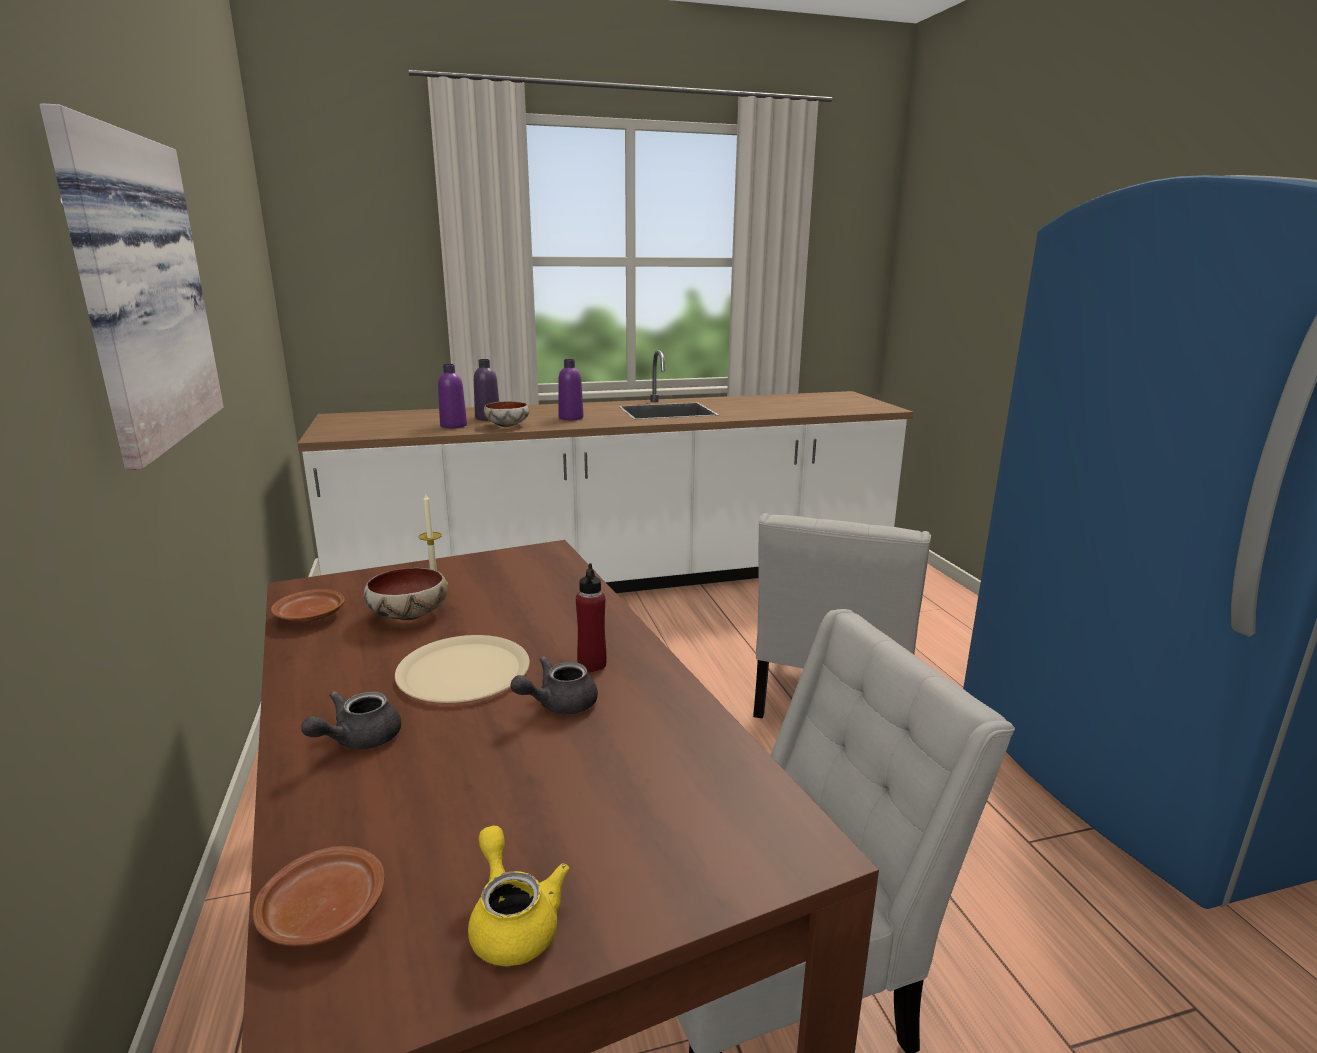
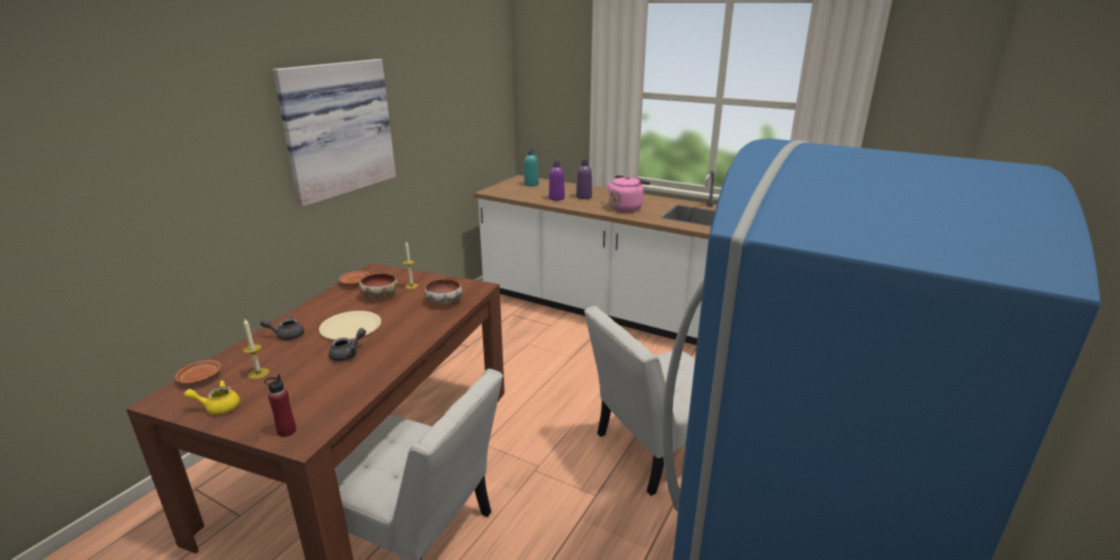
camera: 45 degrees right, 5 degrees up
(371, 419) = (531, 184): none -> turquoise bottle
(456, 820) = (258, 373): none -> candle
(508, 425) = (581, 205): bowl -> bowl (445, 302)
(513, 921) = (218, 407): yellow teapot -> yellow teapot turned 120 degrees counterclockwise
(558, 704) = (348, 354): grey teapot -> grey teapot turned 120 degrees clockwise
(571, 418) = (626, 207): purple bottle -> pink kettle
(592, 665) = (386, 345): red bottle -> red bottle (286, 431)

